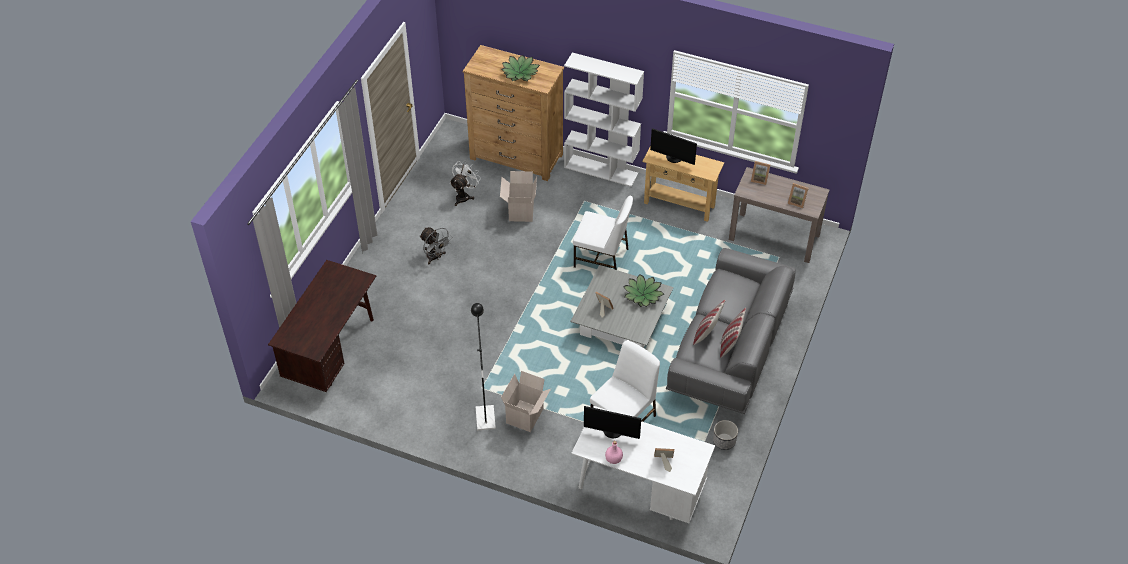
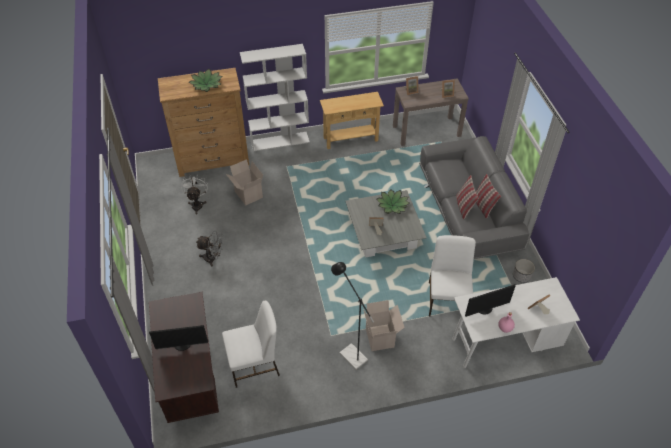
camera: 35 degrees left, 0 degrees up
(602, 259) = (333, 198): white chair -> white chair (254, 364)
(673, 158) = (343, 103): monitor -> monitor (182, 344)

